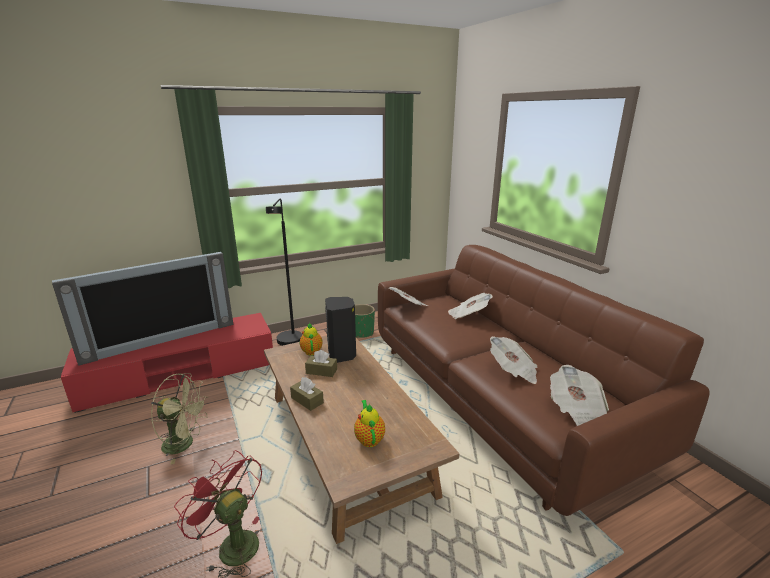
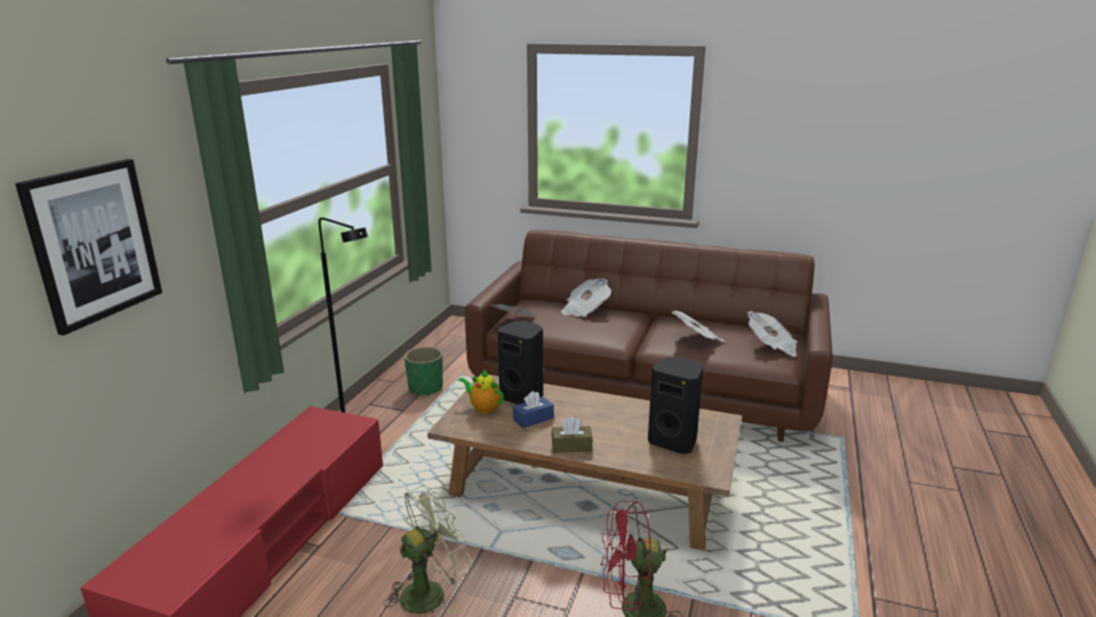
camera: 45 degrees left, 0 degrees up
(115, 182) = (94, 243): none -> picture
(160, 339) = (231, 498): television -> none
(321, 371) = (533, 419): brown tissue box -> blue tissue box
(369, 438) = (674, 441): teapot -> black speaker

